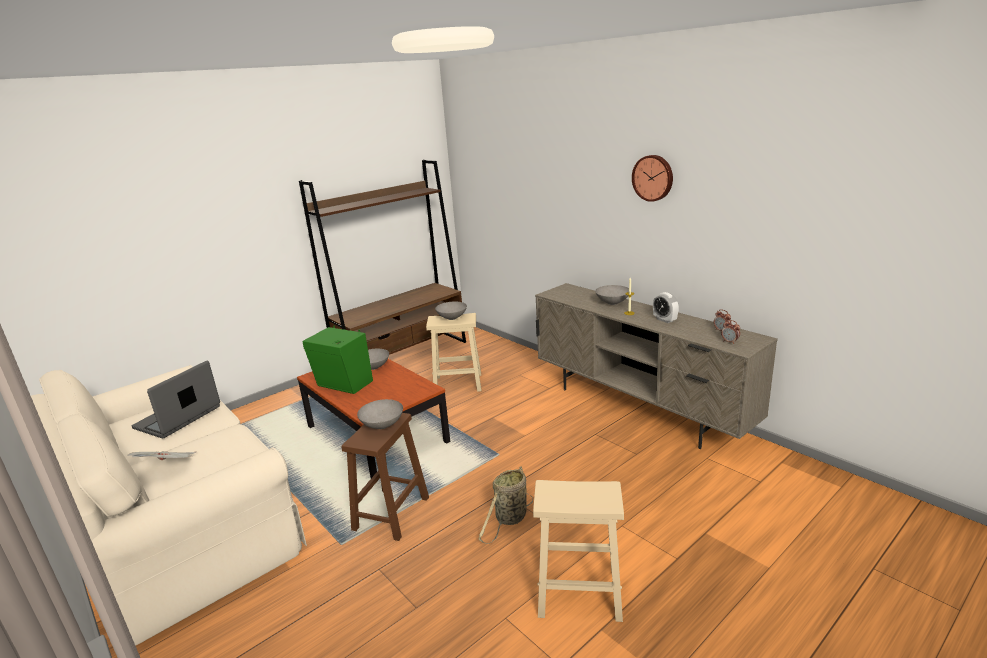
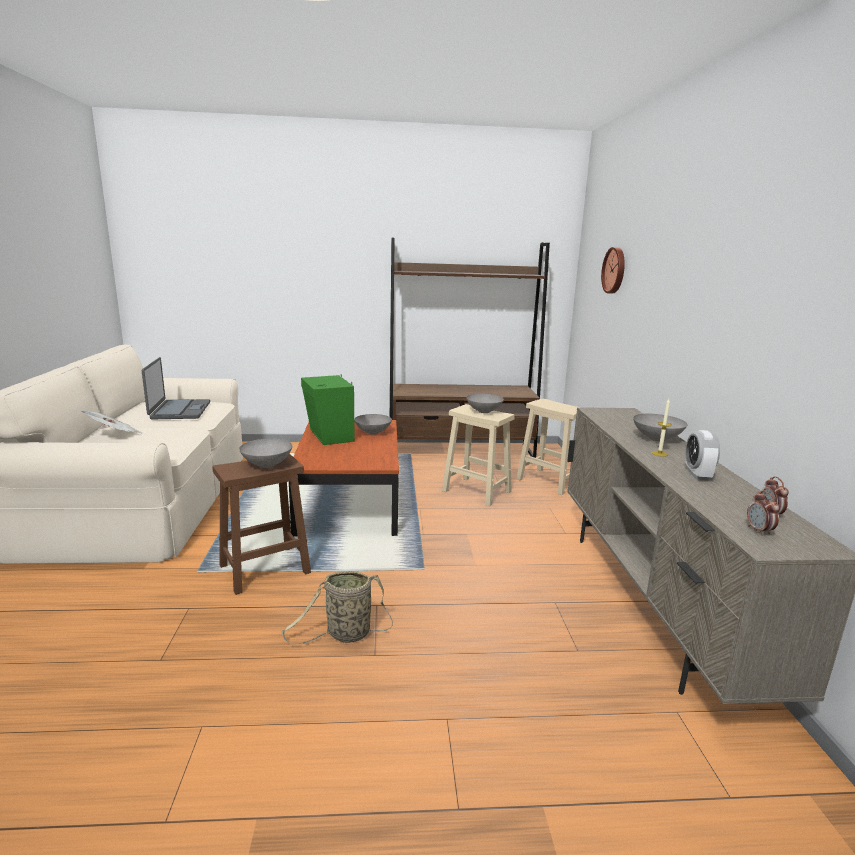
camera: 35 degrees right, 5 degrees down
(178, 418) = (179, 410): laptop -> laptop turned 105 degrees clockwise
(581, 593) = (298, 759): beige stool -> beige stool (550, 481)
(653, 178) = (749, 256): wall clock -> wall clock (615, 270)

